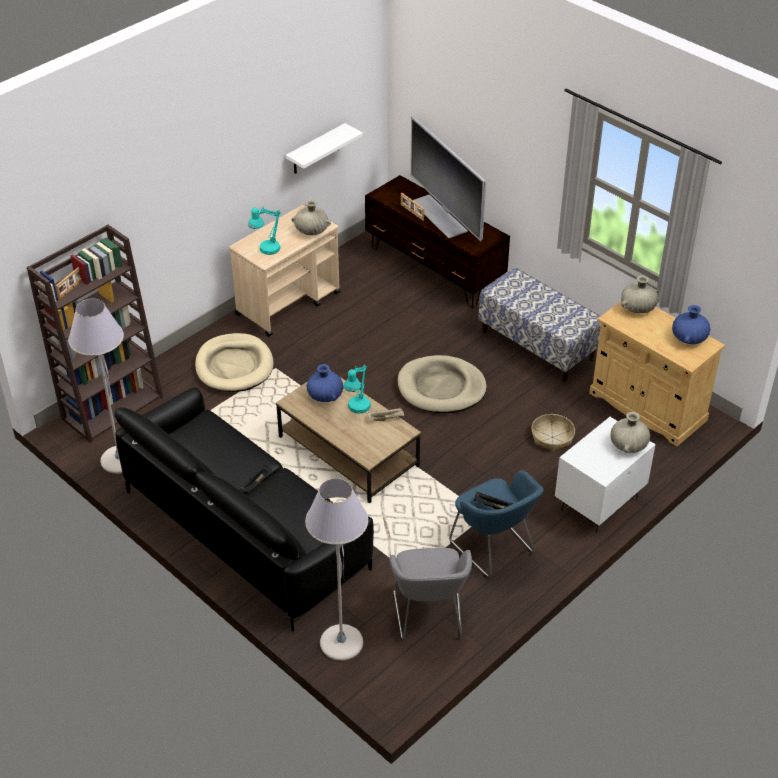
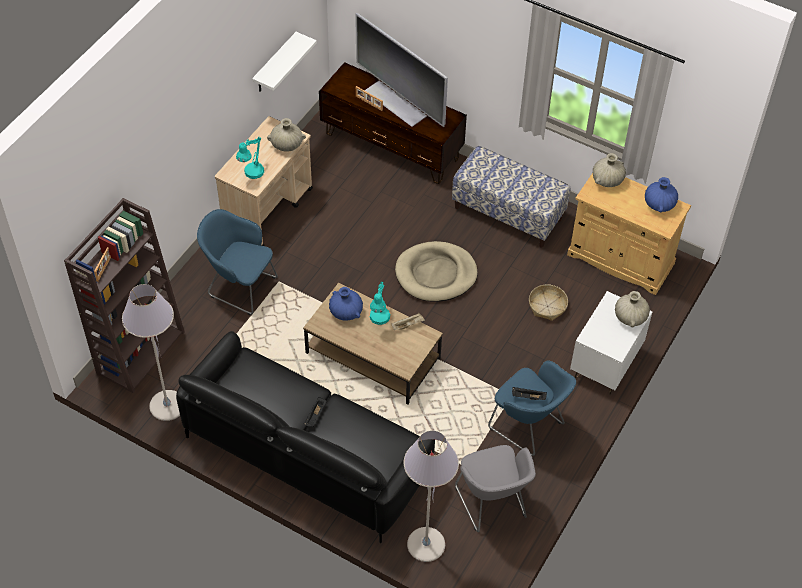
camera: 15 degrees left, 10 degrees up
(234, 366) = (239, 286): beige dog bed -> blue armchair

